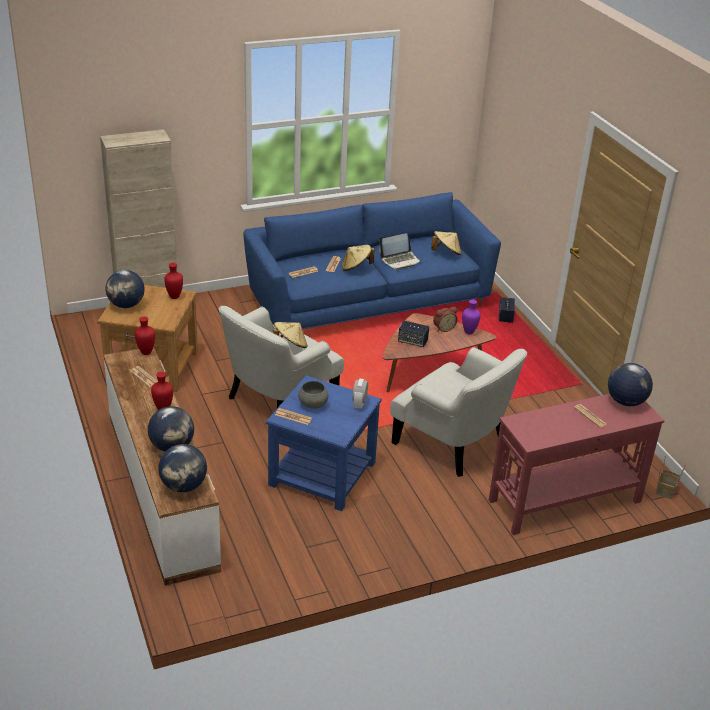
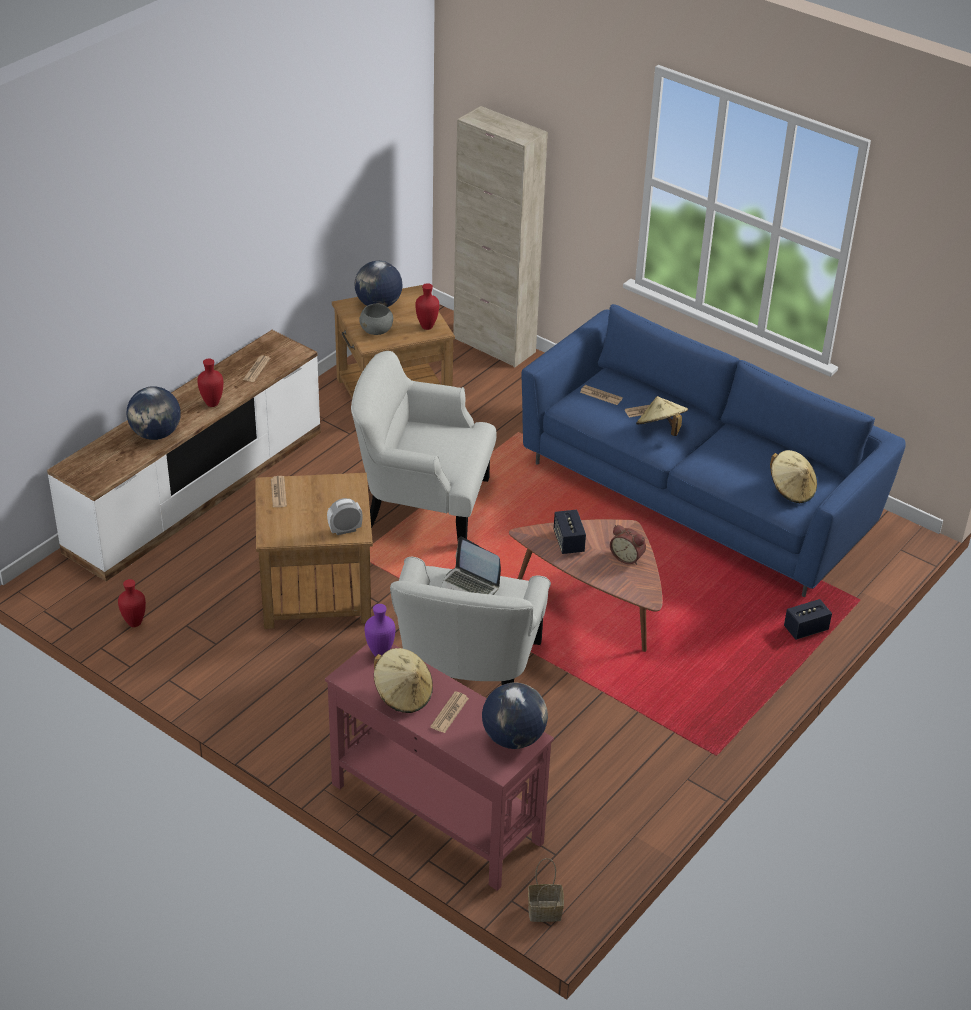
camera: 60 degrees right, 5 degrees up
(145, 353) = (299, 352): red vase -> red vase (133, 623)
(184, 486) = (101, 466): globe -> none
(290, 345) = (442, 447): beige hat -> beige hat (403, 695)
(313, 404) = (314, 497): grey bowl -> grey bowl (377, 331)
(322, 473) = (316, 589): blue side table -> brown side table
(400, 260) = (721, 458): laptop -> laptop (469, 588)
(469, 332) = (641, 582): purple vase -> purple vase (379, 654)

